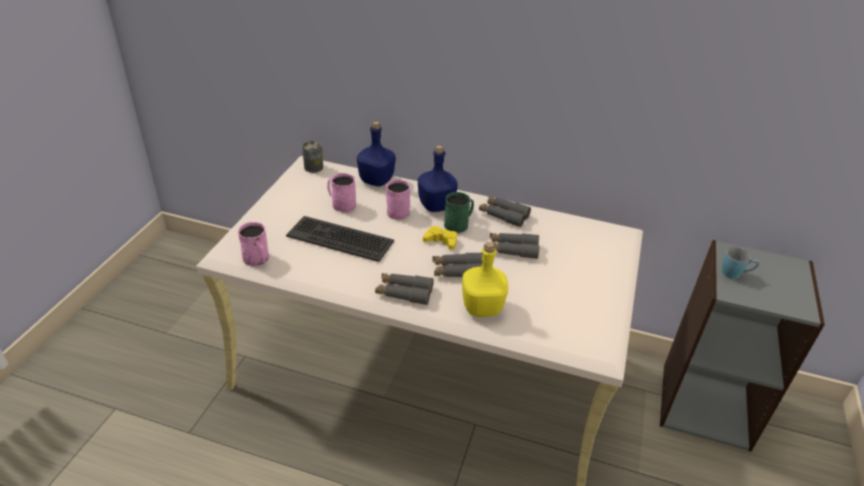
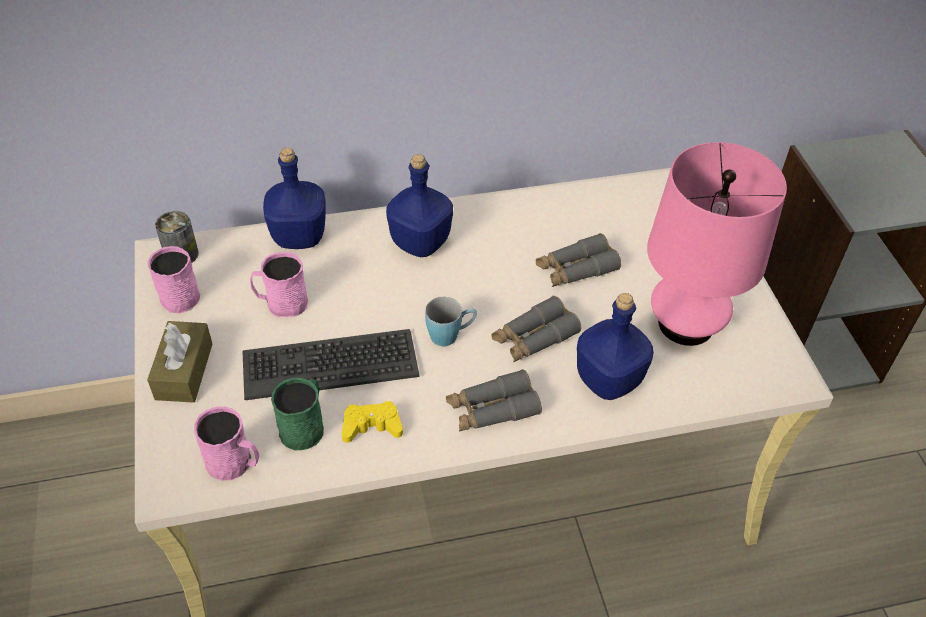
camera: 30 degrees left, 10 degrees up
(270, 214) = (184, 371): none -> brown tissue box
(397, 210) = (373, 275): pink mug -> pink mug (177, 294)
(441, 241) = (474, 300): yellow game controller -> yellow game controller (371, 426)
(459, 224) = (475, 260): green mug -> green mug (305, 426)
(483, 307) = (609, 379): yellow bottle -> blue bottle
(503, 215) = (522, 218): grey binoculars -> none
(555, 301) = (685, 324): none -> pink table lamp
(735, 274) = (848, 186): blue mug -> blue mug (450, 335)

